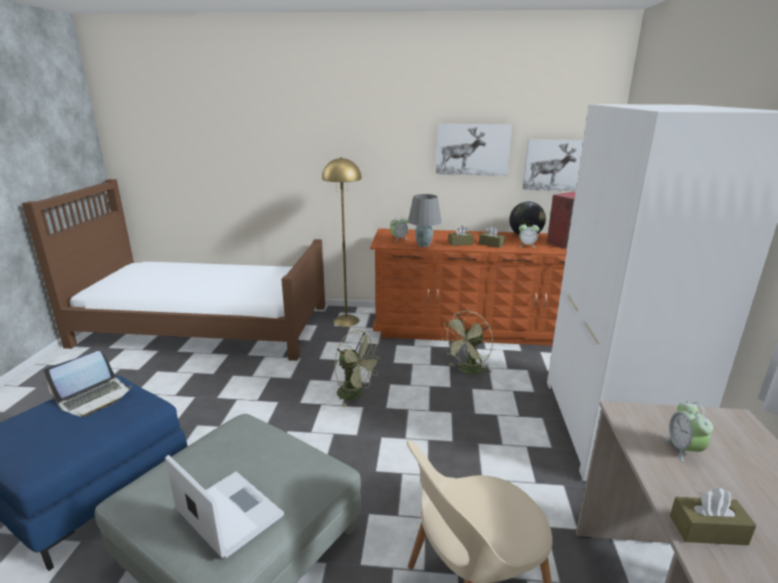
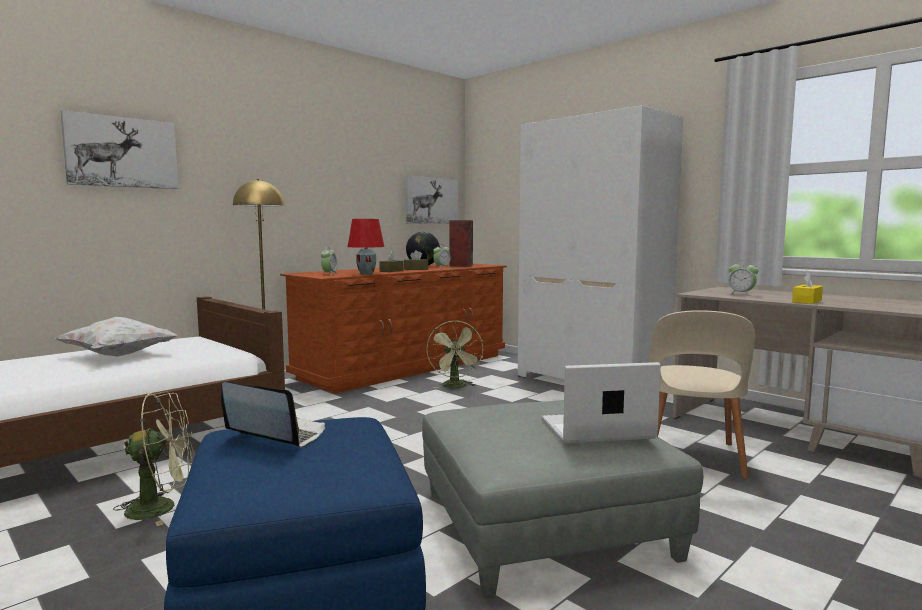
camera: 50 degrees left, 15 degrees down
(95, 398) = (276, 435): laptop -> laptop turned 60 degrees counterclockwise
(233, 278) = (120, 356): none -> white pillow
(355, 394) = (403, 426): green fan -> green fan (162, 507)
(424, 245) = (367, 273): grey table lamp -> red table lamp
(472, 149) = (363, 183): picture -> picture (122, 152)
(707, 530) = (807, 301): brown tissue box -> yellow tissue box

